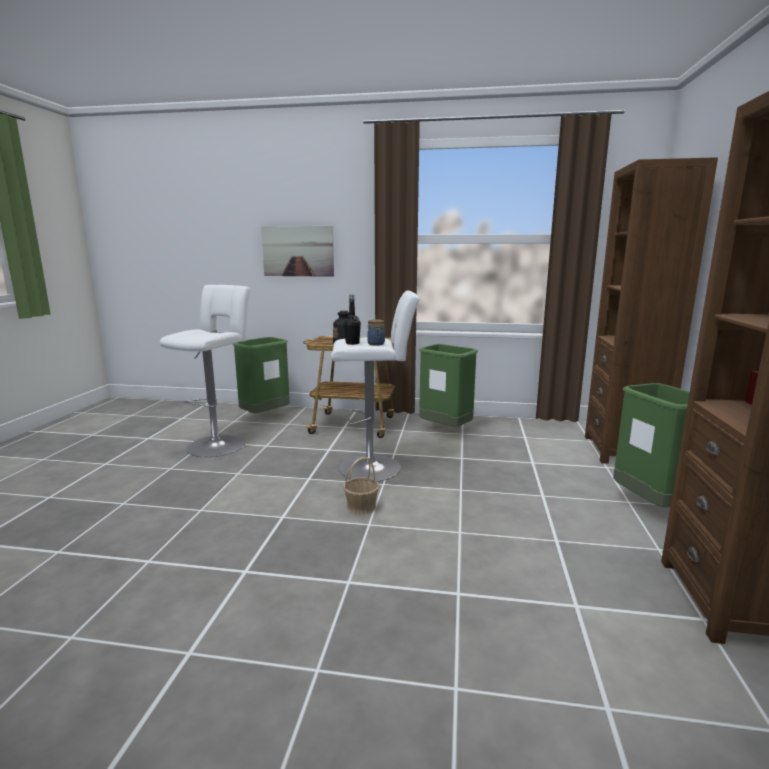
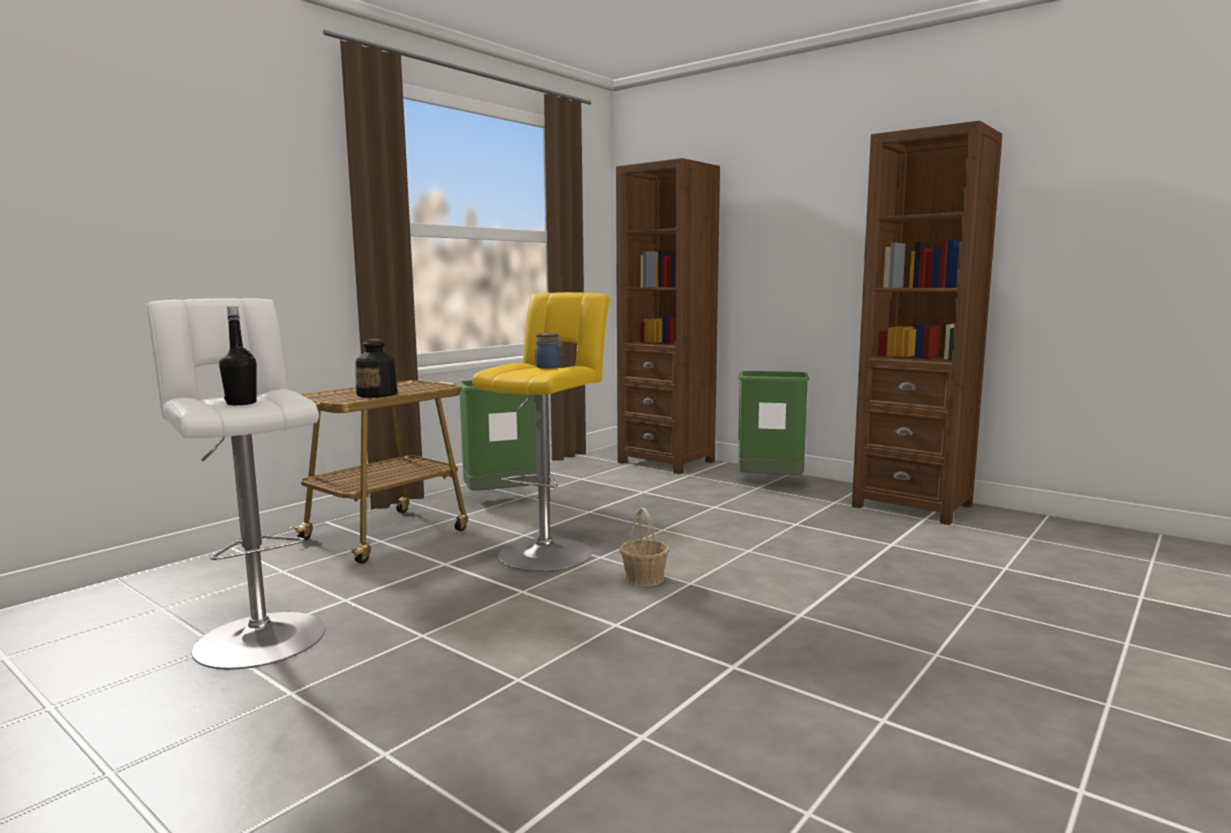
camera: 60 degrees left, 5 degrees down
(265, 416) = (203, 581): green trash can -> none
(298, 251) = (198, 240): picture -> none
(352, 343) = (522, 371): black bottle -> black bottle (241, 403)
(375, 467) = (548, 551): white stool -> yellow stool

